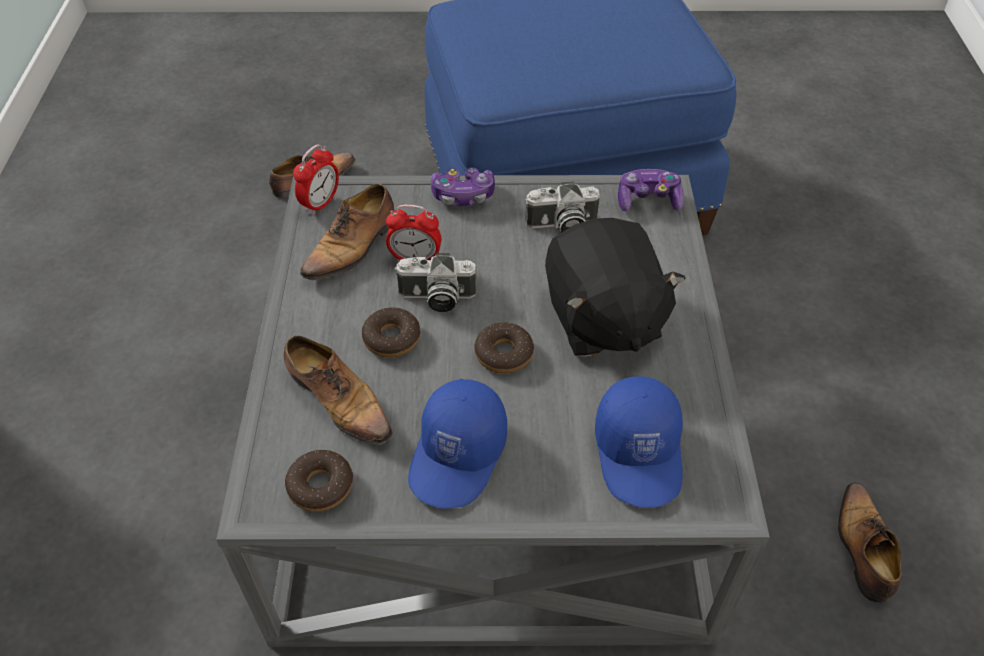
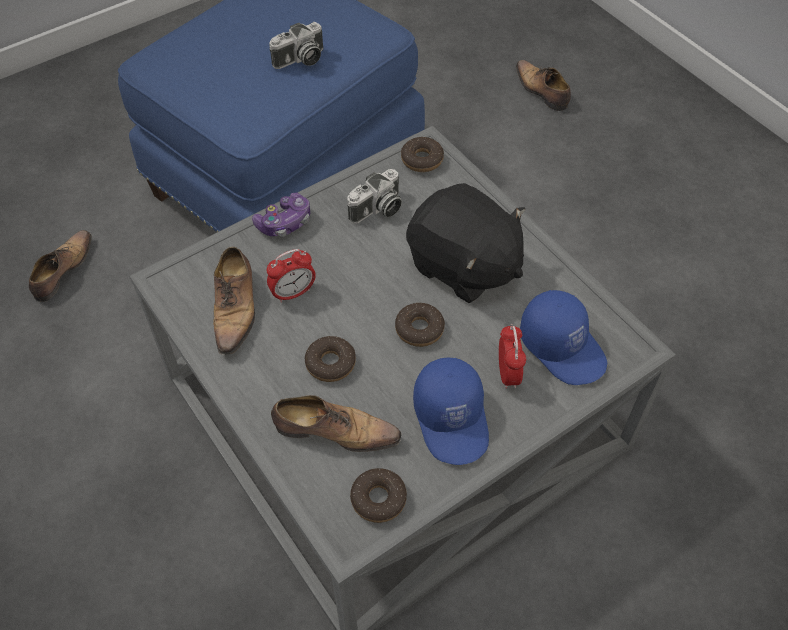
camera: 35 degrees left, 5 degrees up
(320, 203) = (176, 287): alarm clock -> alarm clock (508, 373)
(436, 298) = (335, 315): camera -> camera (300, 60)
(648, 200) = (422, 159): game controller -> donut
(862, 548) = (669, 332): shoe -> shoe (541, 91)

